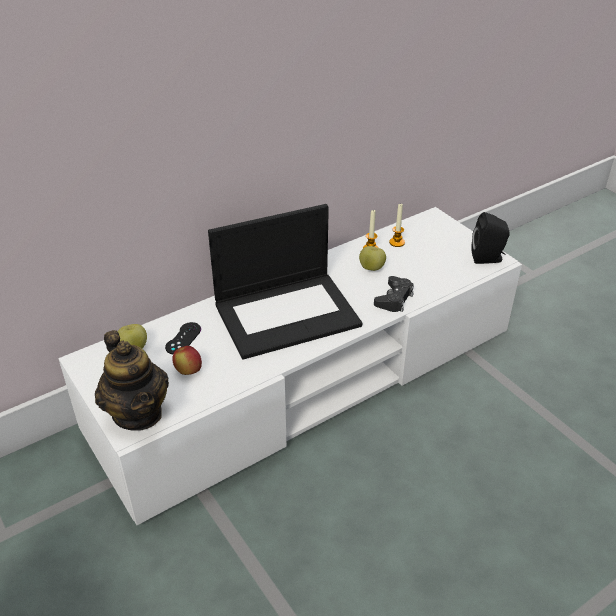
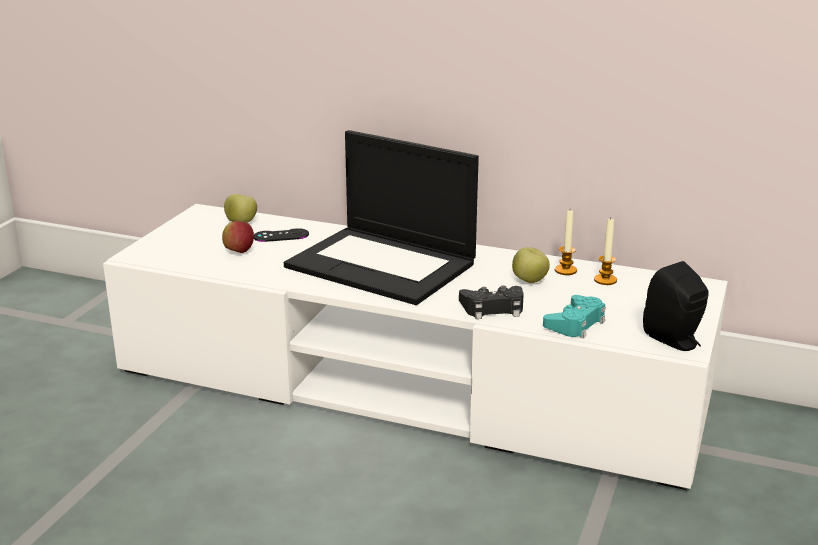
camera: 55 degrees right, 15 degrees down
(138, 413) = (161, 251): teapot -> none
(440, 279) = (575, 323): none -> turquoise game controller

